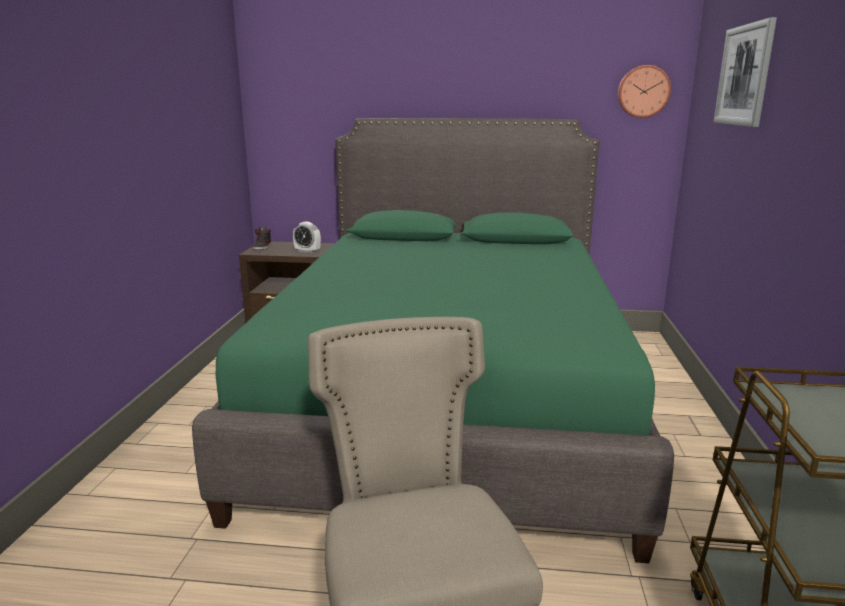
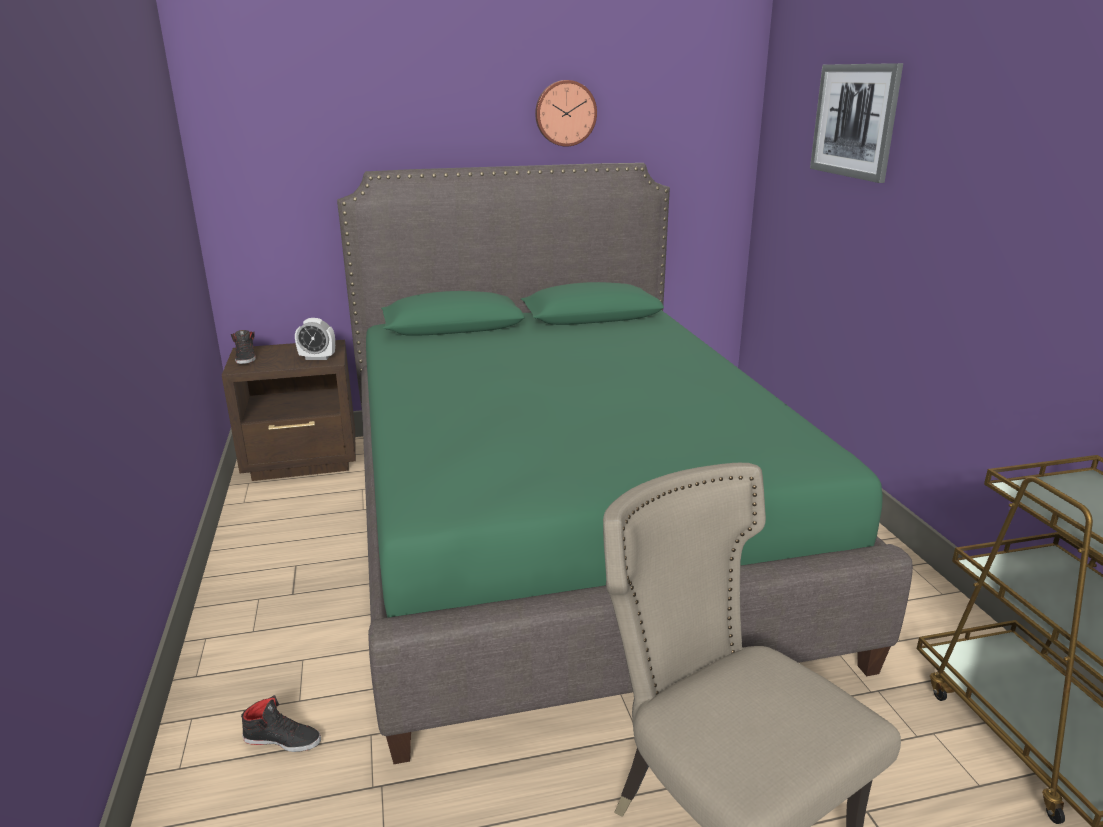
camera: 20 degrees left, 5 degrees up
(158, 493) = (283, 739): none -> black shoe
(643, 91) = (711, 126): wall clock -> wall clock (565, 113)

